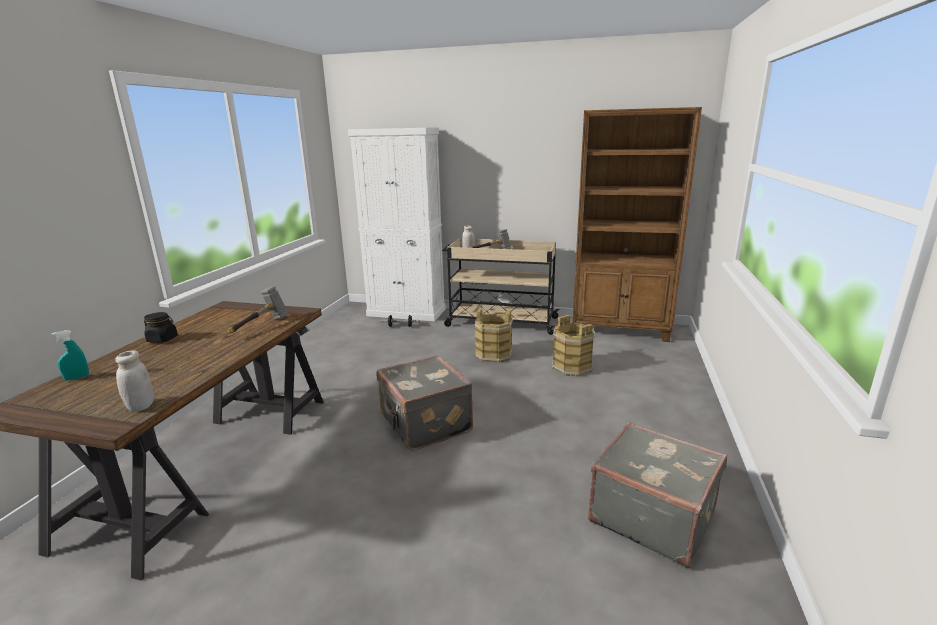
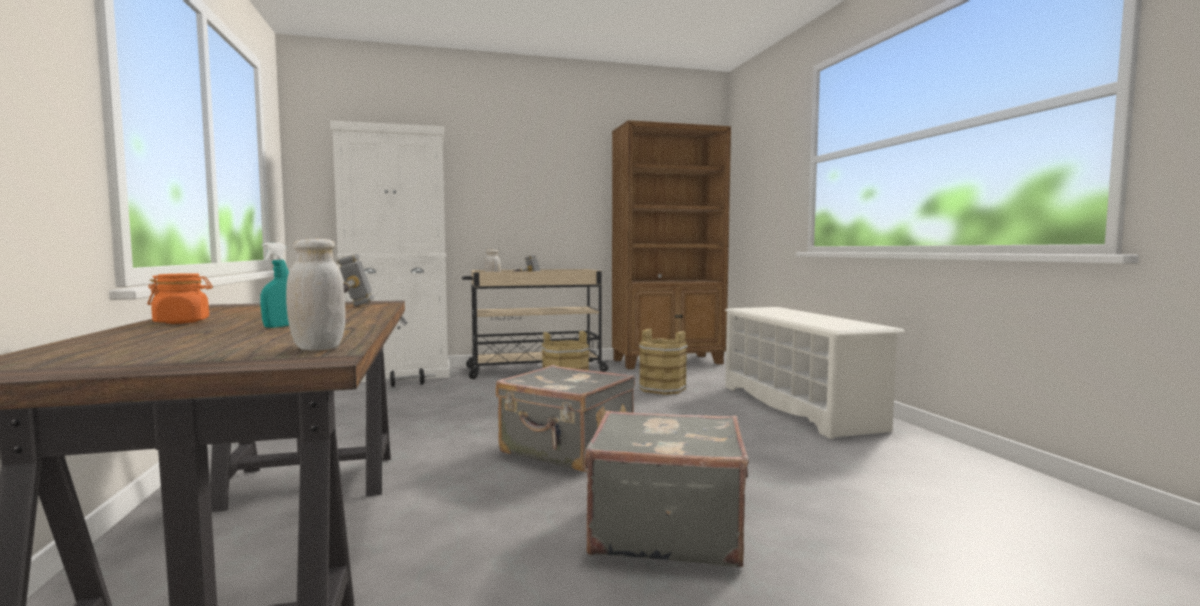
camera: 30 degrees left, 15 degrees down
(77, 378) = (77, 347): turquoise spray bottle -> turquoise spray bottle (279, 326)
(162, 339) = (182, 322): black jar -> orange jar
(651, 516) = (891, 463): grey suitcase -> grey suitcase (665, 529)
(663, 420) = (798, 407): none -> white shoe rack

